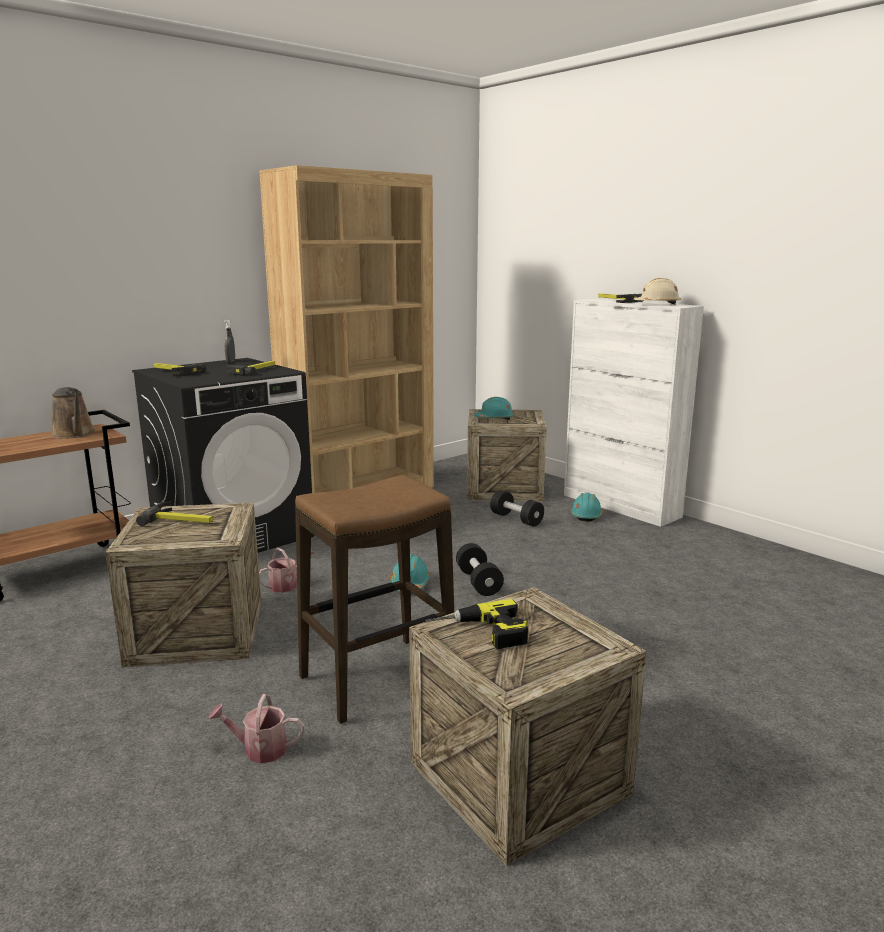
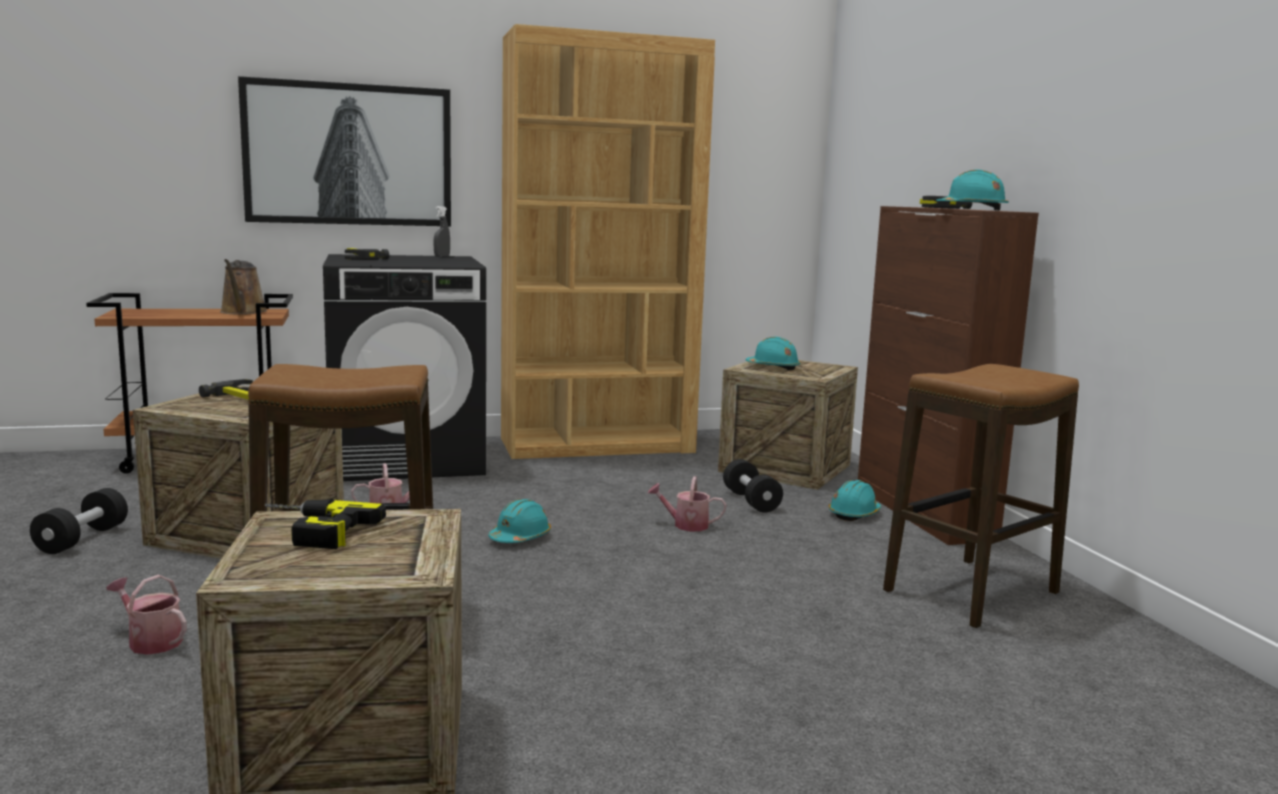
camera: 25 degrees right, 5 degrees down
(138, 279) = (349, 154): none -> picture
(254, 370) = (437, 262): hammer -> none
(478, 582) = (603, 553): black dumbbell -> black dumbbell (82, 539)
(501, 547) = (686, 525): none -> watering can
(621, 506) = (923, 513): white cabinet -> brown cabinet
(657, 304) = (972, 209): beige hard hat -> turquoise hard hat
(709, 557) = (971, 592): none -> stool

